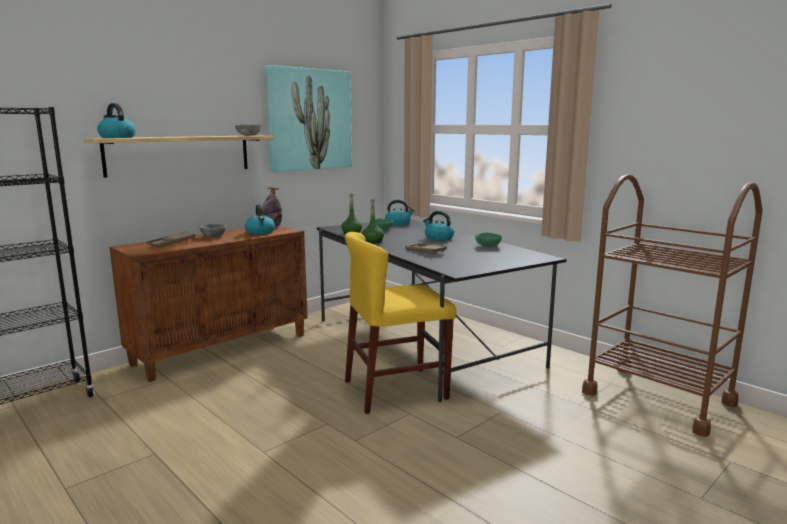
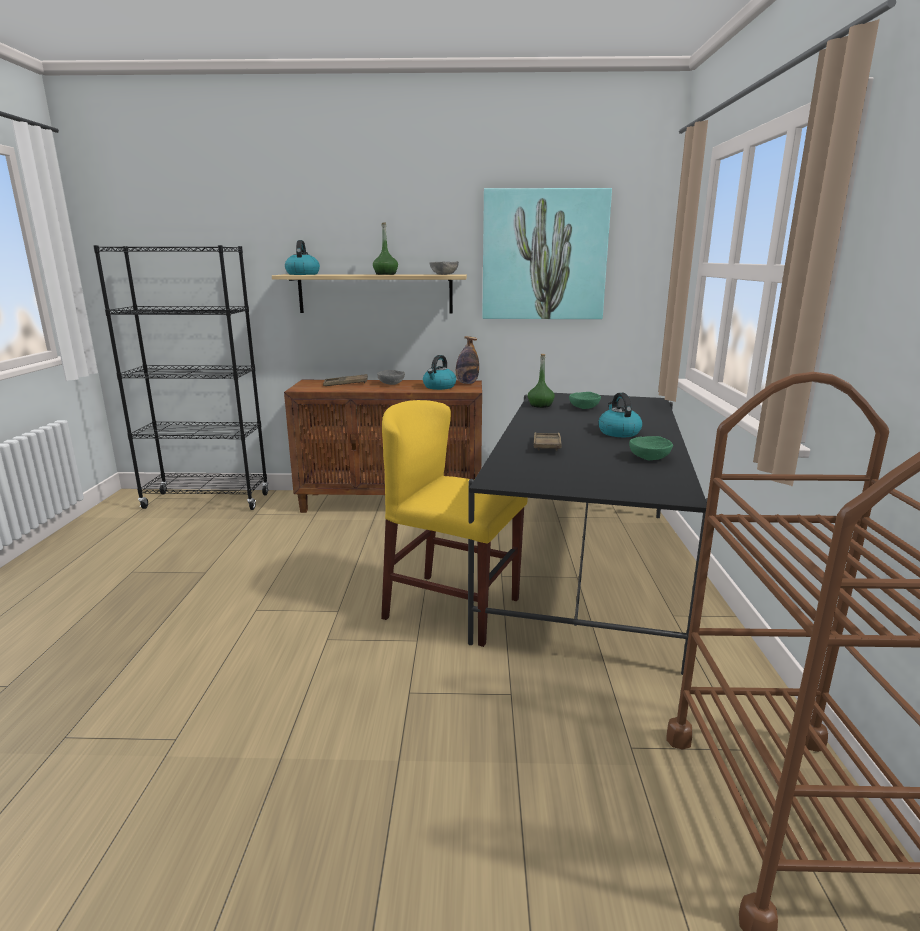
camera: 45 degrees right, 5 degrees up
(372, 242) = (529, 420): green bottle -> green bottle (385, 274)
(398, 224) = (631, 403): kettle -> none

